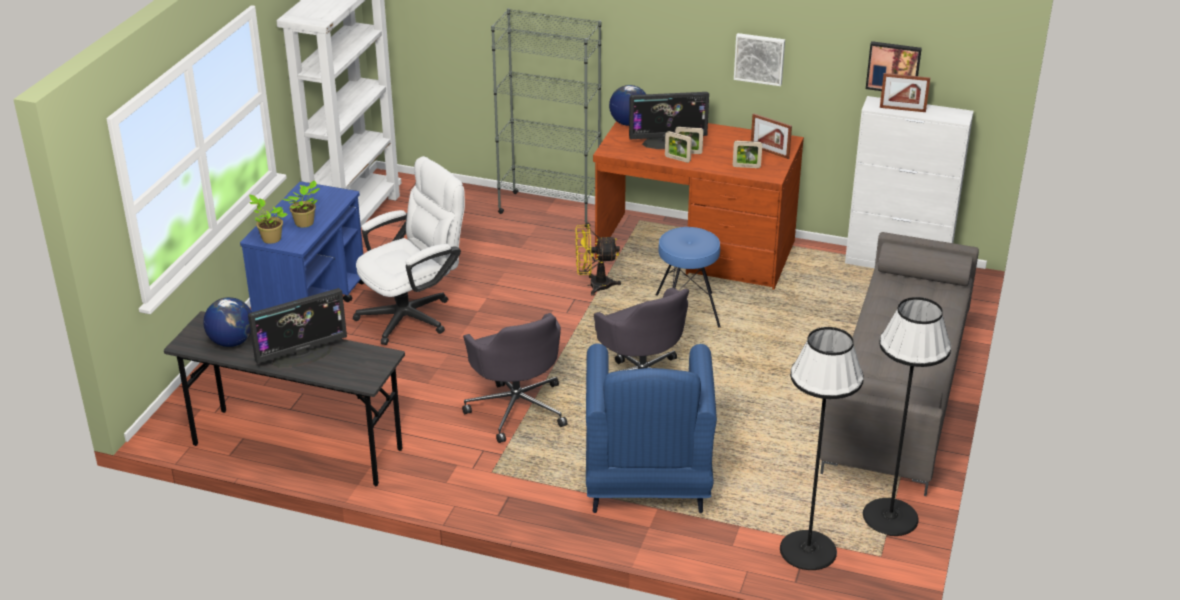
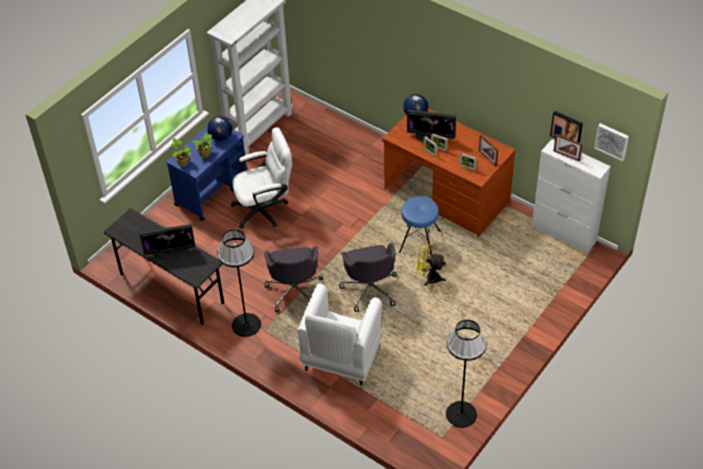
camera: 20 degrees right, 15 degrees up
(232, 342) = (138, 234): globe -> globe (221, 137)
(550, 210) = (374, 144): grey bookcase -> none
(594, 285) = (374, 210): yellow fan -> yellow fan (429, 277)
(646, 484) = (341, 359): blue armchair -> white armchair
(759, 58) = (493, 99): picture -> picture (612, 141)
(808, 550) = (406, 423): black floor lamp -> black floor lamp (246, 325)
(898, 393) = (511, 331): grey sofa -> none

